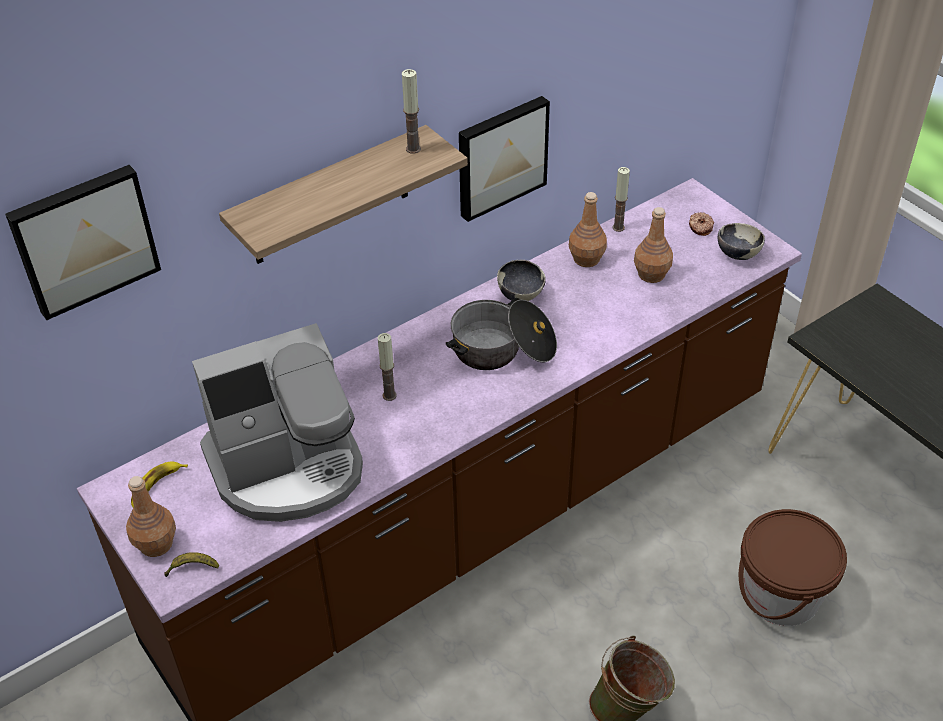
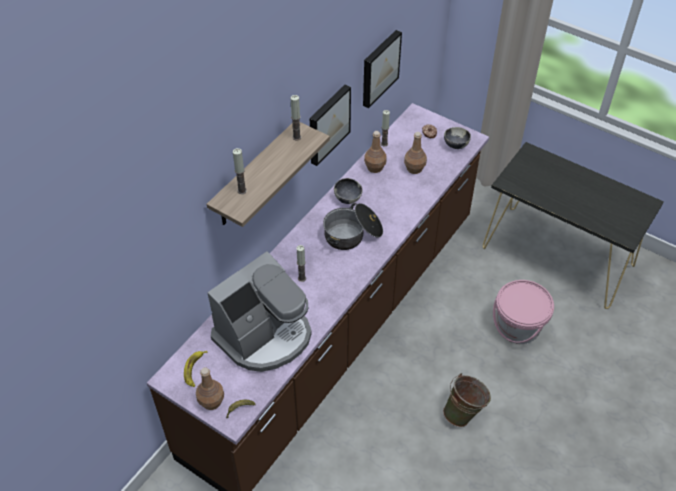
camera: 20 degrees left, 5 degrees up
(84, 239) = (147, 242): picture -> picture (379, 68)
(283, 206) = (242, 190): none -> candle
(781, 594) = (518, 327): brown bucket -> pink bucket

